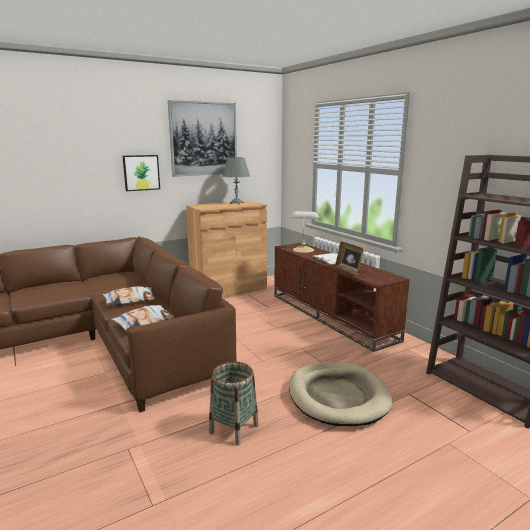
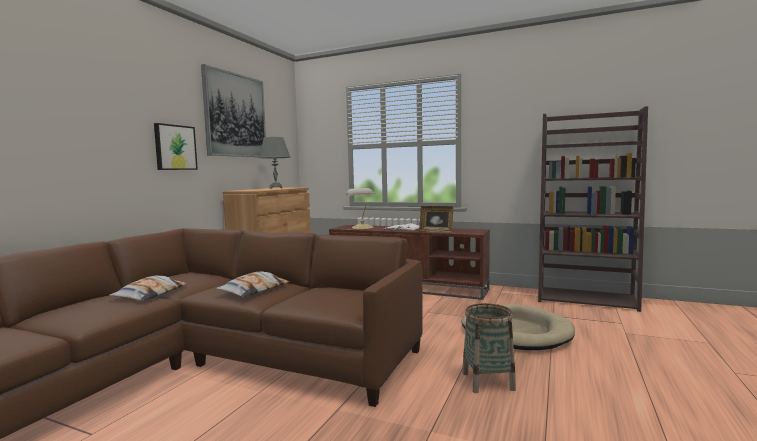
camera: 35 degrees left, 10 degrees down
(144, 322) = (322, 299): pillow -> pillow (151, 294)

